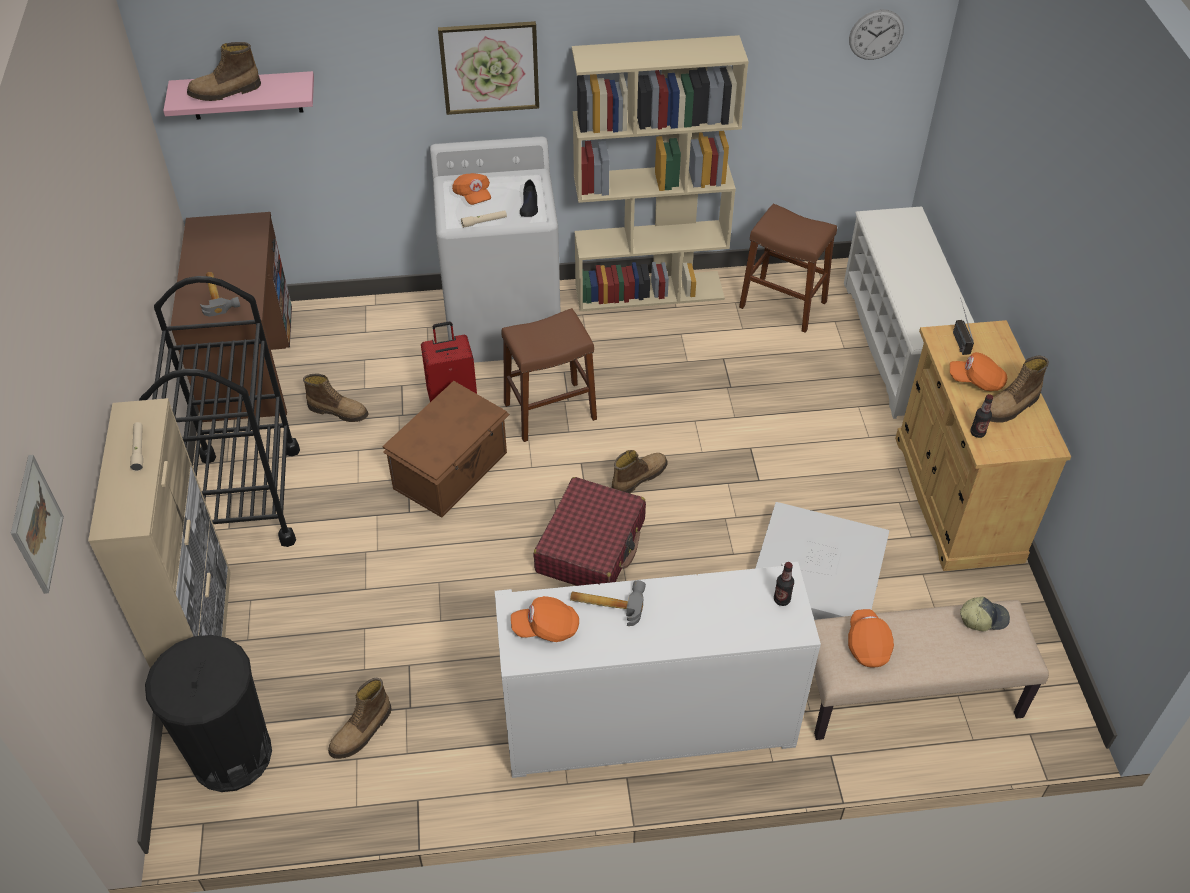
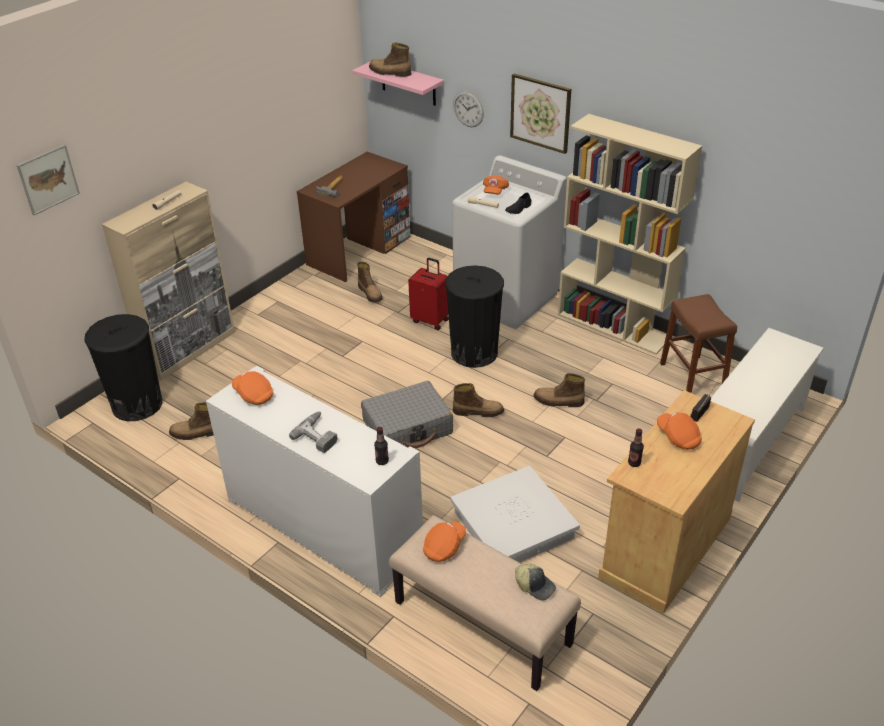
camera: 45 degrees right, 10 degrees down
(246, 498) = (281, 307): black cart -> none
(452, 470) = (387, 350): brown storage box -> none
(550, 411) = (474, 353): brown stool -> black trash can
(591, 546) = (408, 427): red suitcase -> grey suitcase
(607, 602) = (296, 403): hammer -> none
(682, 619) = (319, 435): none -> power drill
(876, 34) = (812, 184): wall clock -> wall clock (468, 109)
(1010, 407) = (679, 464): boot -> boot (558, 402)

